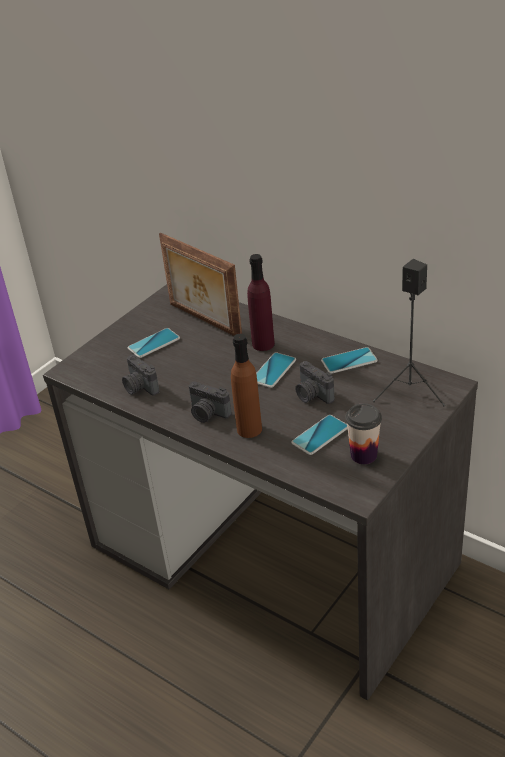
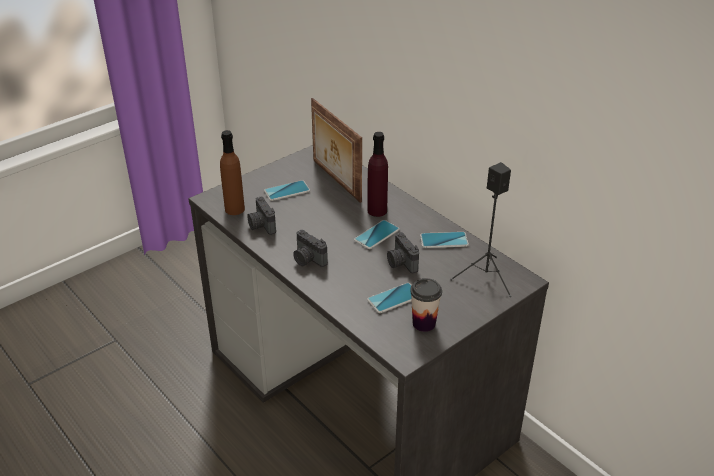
camera: 10 degrees right, 0 degrees up
(249, 429) = (337, 280): brown bottle -> brown bottle (234, 209)

